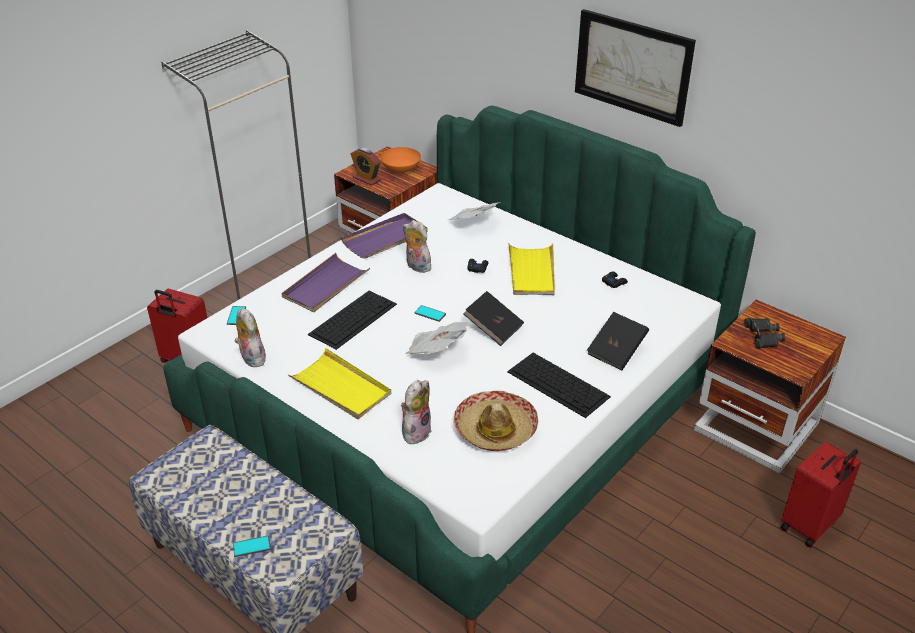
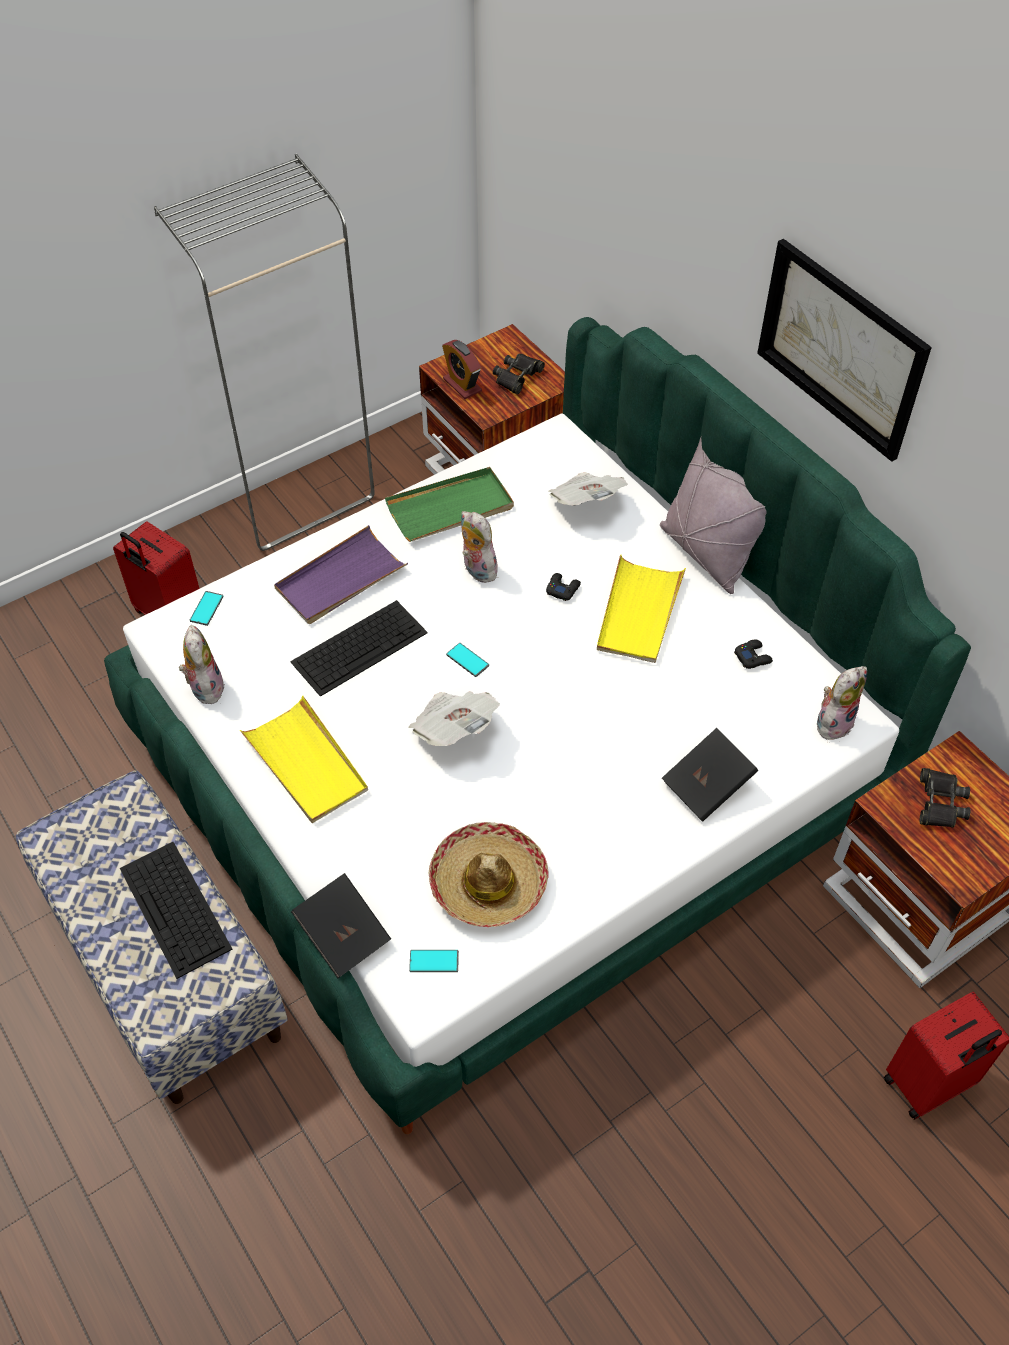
camera: 15 degrees right, 15 degrees up
(252, 546) = (134, 976): phone -> phone (434, 961)
(385, 239) = (450, 508): purple tray -> green tray
(401, 170) = (517, 376): orange bowl -> black binoculars
(415, 431) = (381, 861): plush toy -> plush toy (833, 721)
(493, 328) = (547, 705): black book -> black book (343, 935)
(559, 384) = (603, 826): keyboard -> keyboard (176, 909)
(561, 237) = (706, 554): none -> purple pillow

